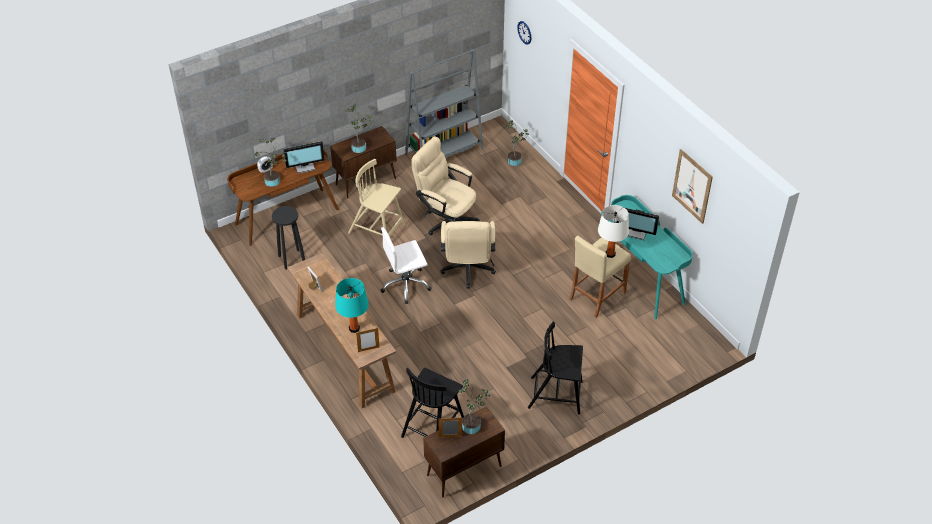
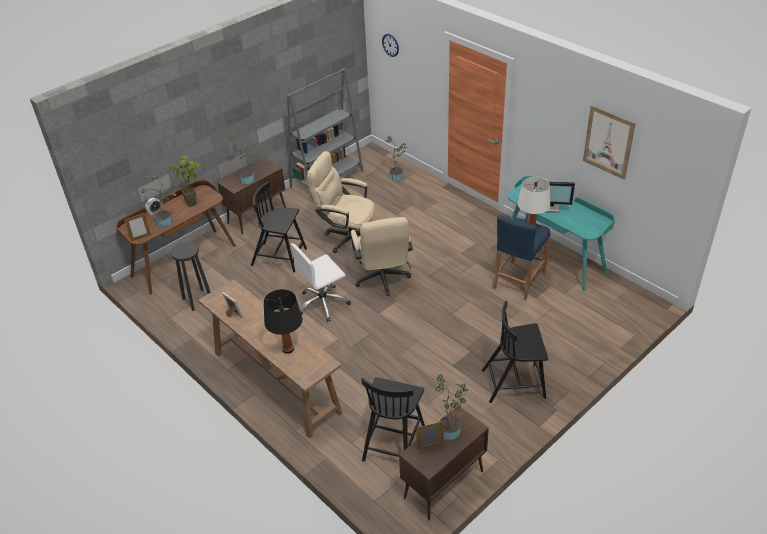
camera: 10 degrees left, 5 degrees down
(305, 166) = (196, 203): monitor -> potted plant
(354, 328) = (288, 349): turquoise table lamp -> black table lamp
(368, 349) = (310, 368): picture frame -> picture frame (141, 237)
(377, 229) = (280, 257): beige chair -> black chair
(597, 296) = (518, 280): beige stool -> blue stool

